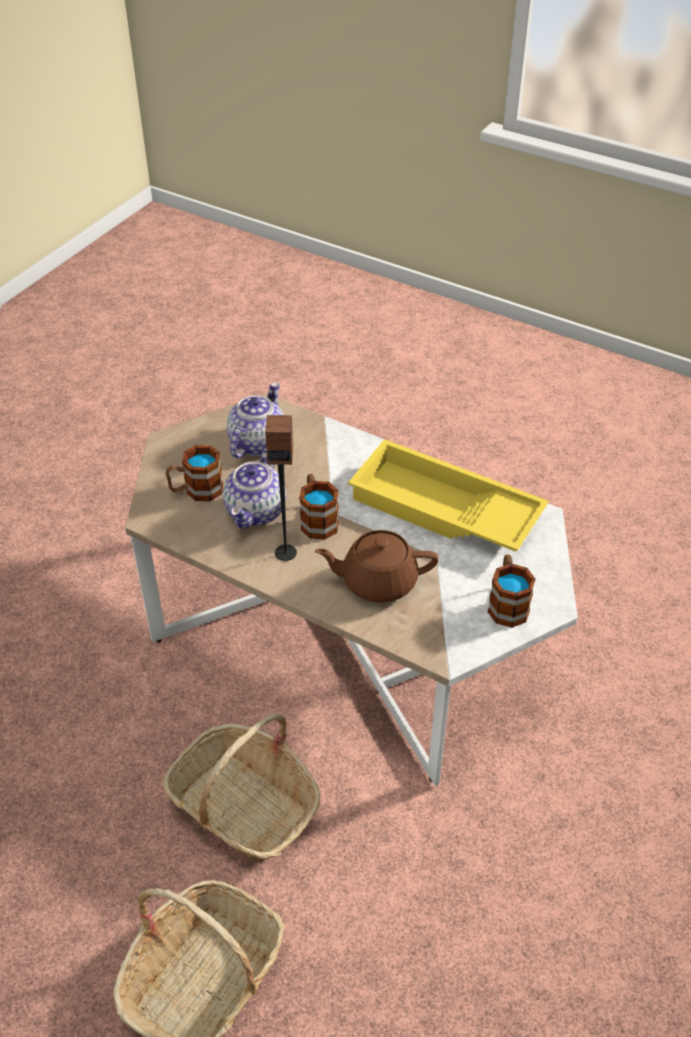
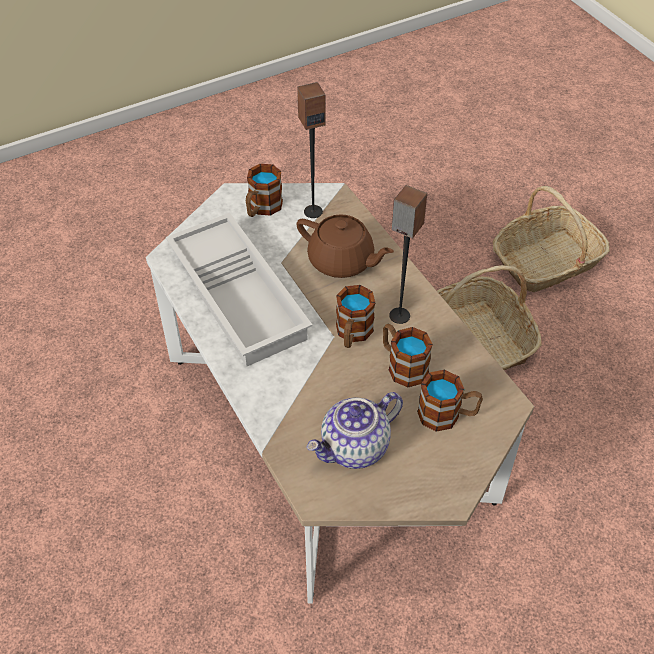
camera: 150 degrees left, 5 degrees up
(256, 512) = (402, 365): teapot -> mug
(442, 510) = (241, 295): yellow tray -> white tray
(452, 624) = (313, 211): none -> speaker

